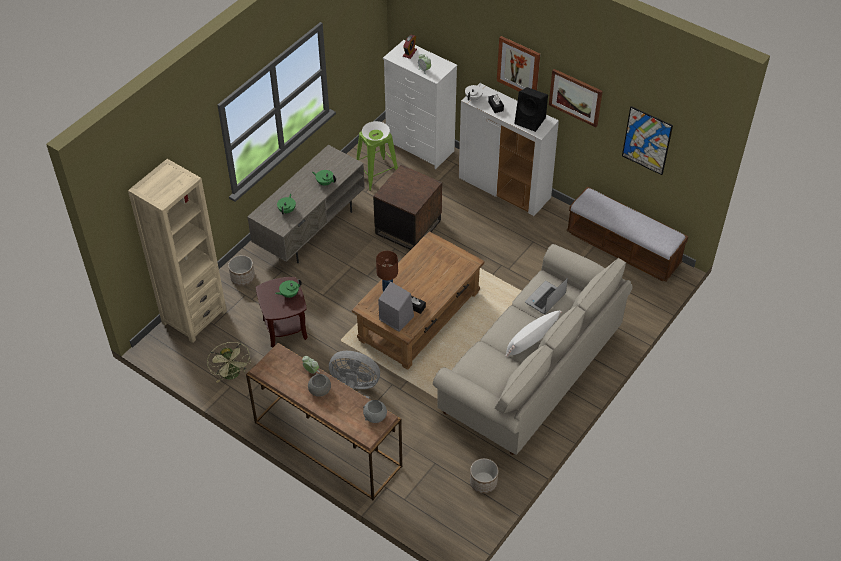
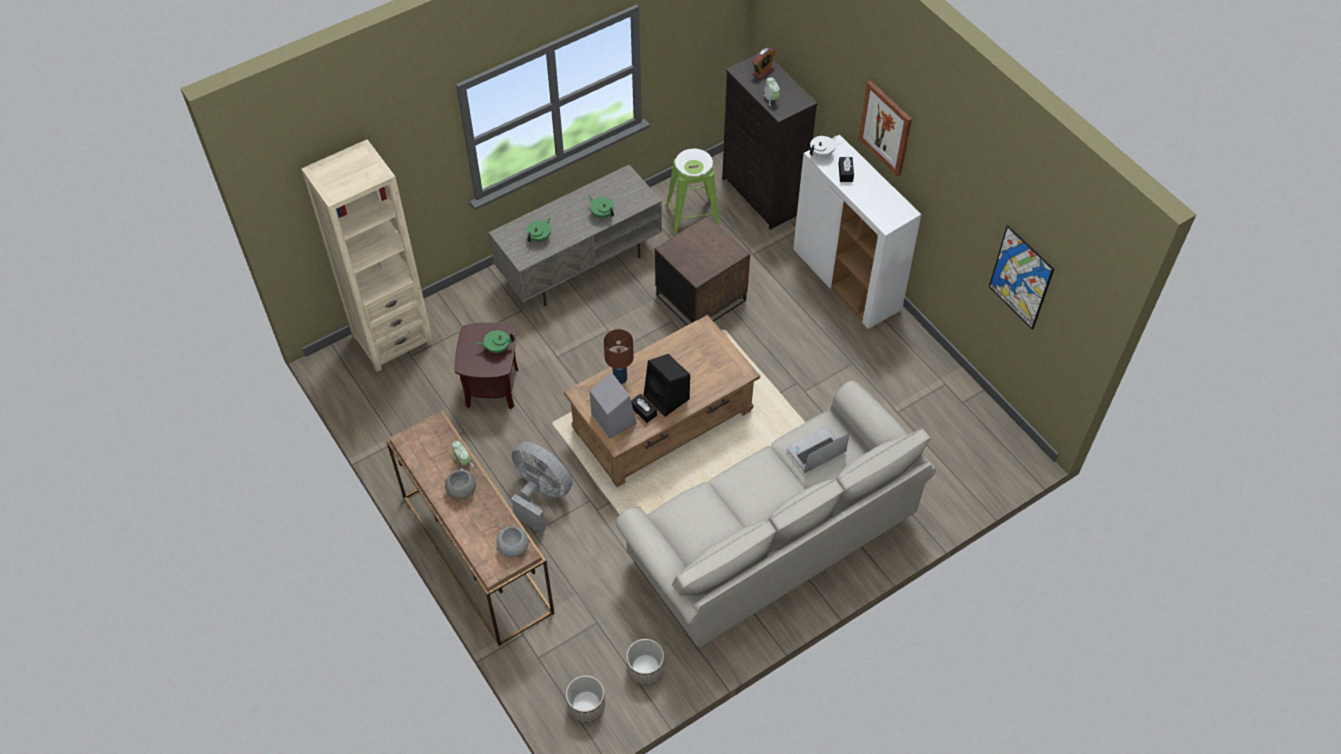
camera: 20 degrees right, 5 degrees up
(232, 375) = (404, 428): green fan -> none
(242, 278) = (471, 306): planter -> planter (586, 706)
(420, 148) = (762, 196): white dresser -> black dresser
(531, 121) = (883, 205): black speaker -> black speaker (667, 398)
(531, 341) = (772, 503): white pillow -> none
(575, 97) = (945, 190): picture -> none
(623, 249) = (968, 408): bench -> none

